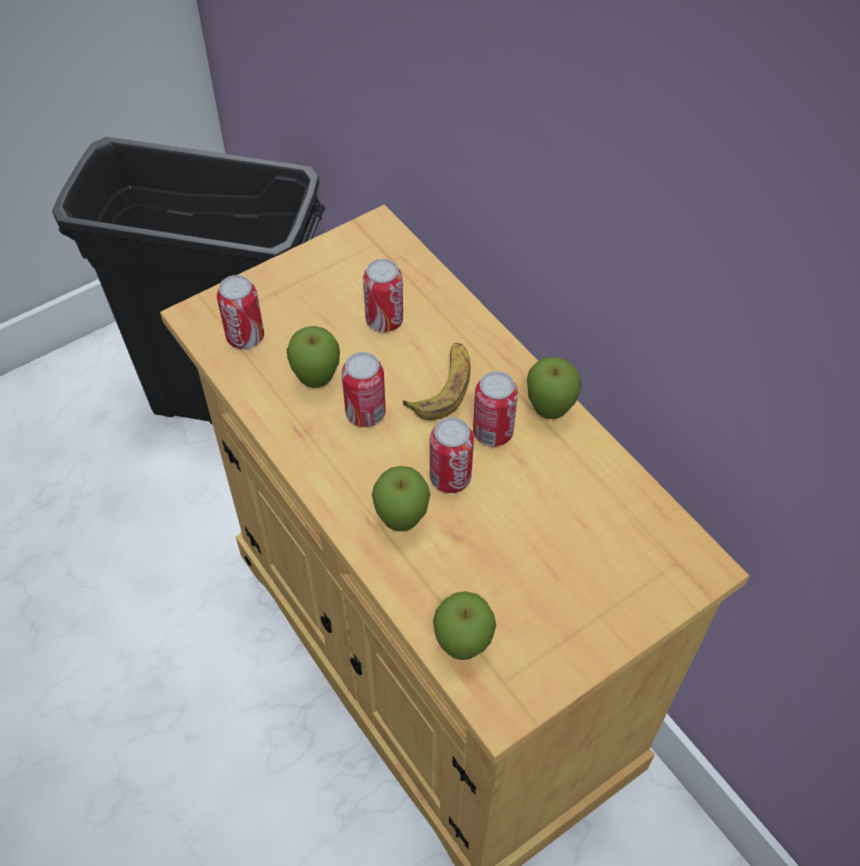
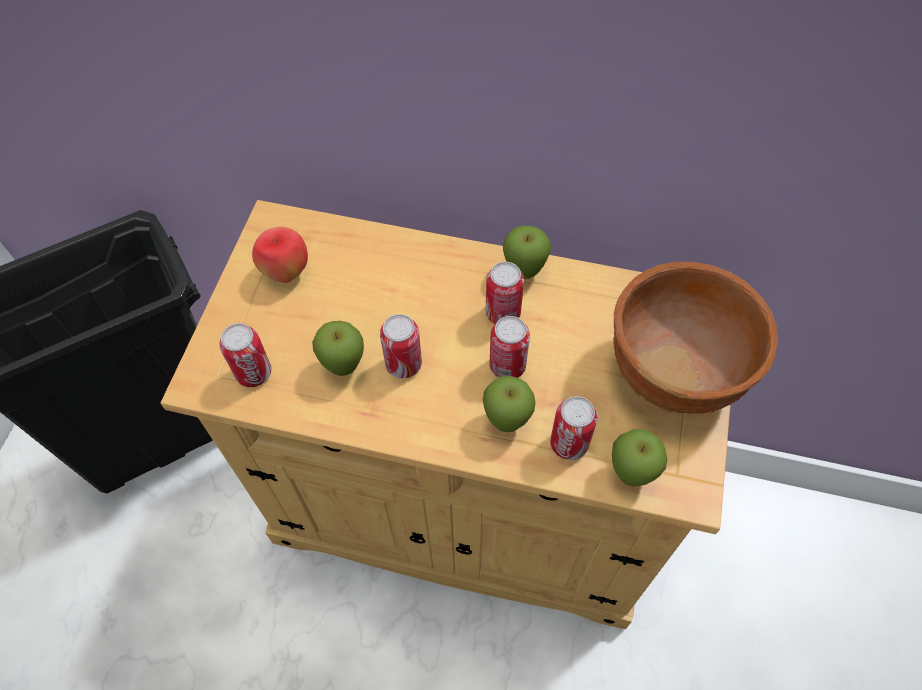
camera: 40 degrees left, 5 degrees up
(348, 276) = (286, 272): none -> apple
(384, 321) = (347, 287): can -> can (569, 443)
(443, 386) = (437, 305): banana -> none
(600, 597) = (676, 371): none -> brown bowl

